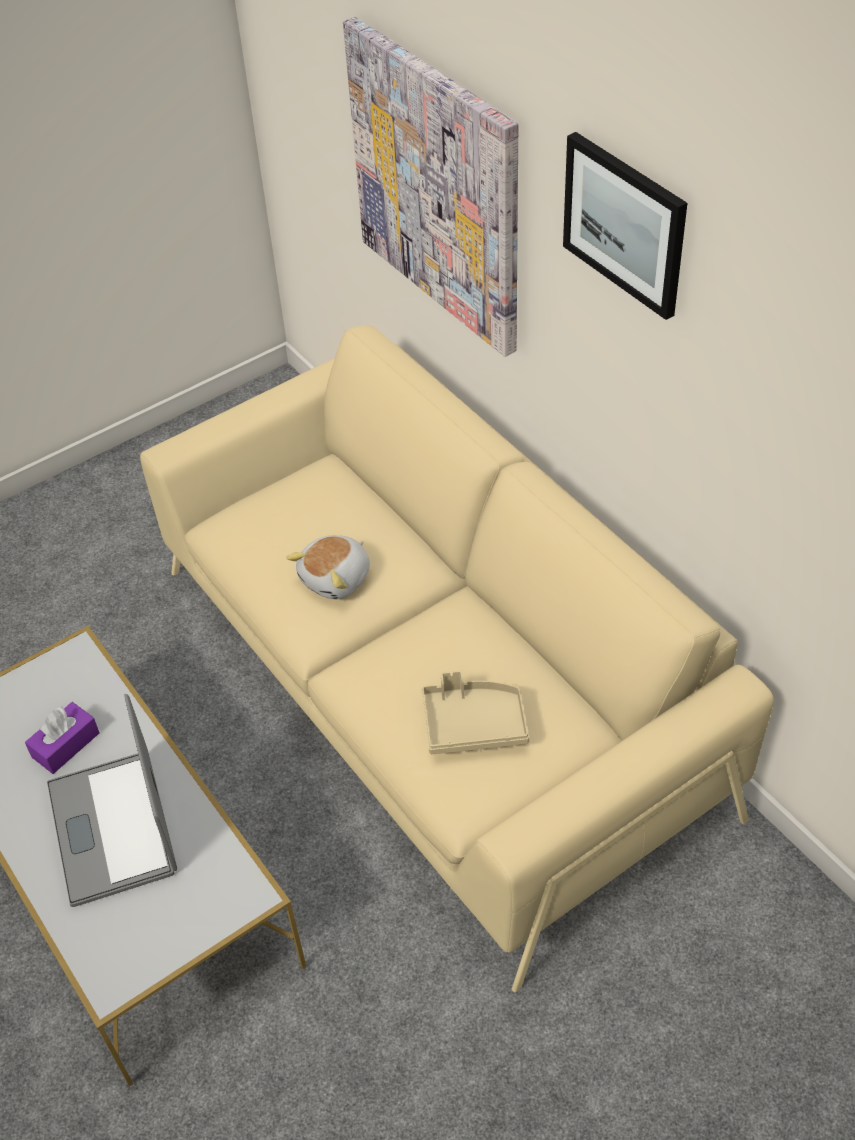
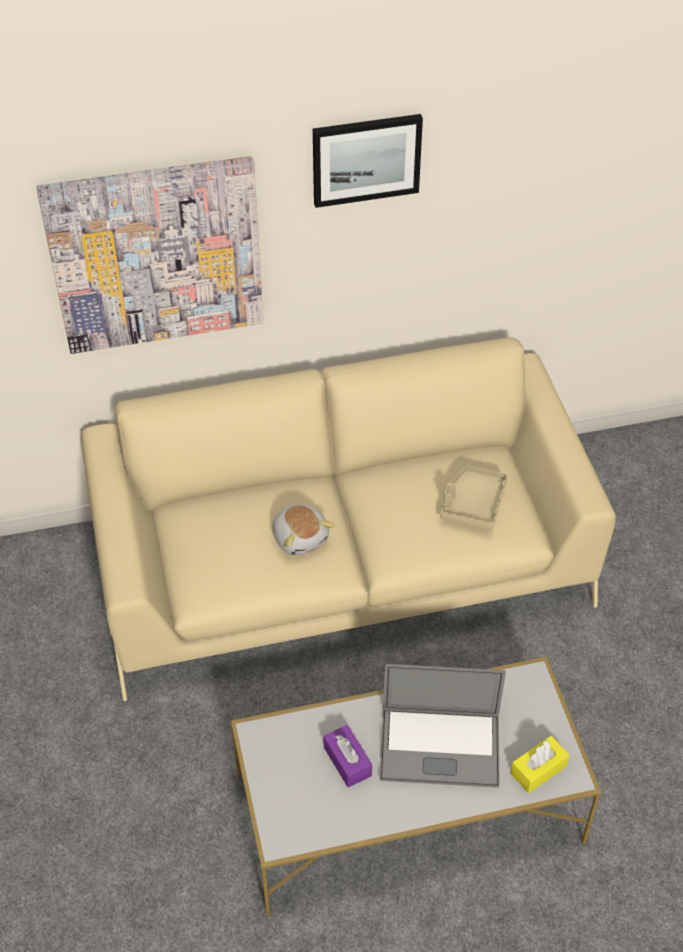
camera: 70 degrees left, 0 degrees up
(110, 944) = (538, 769): none -> yellow tissue box

